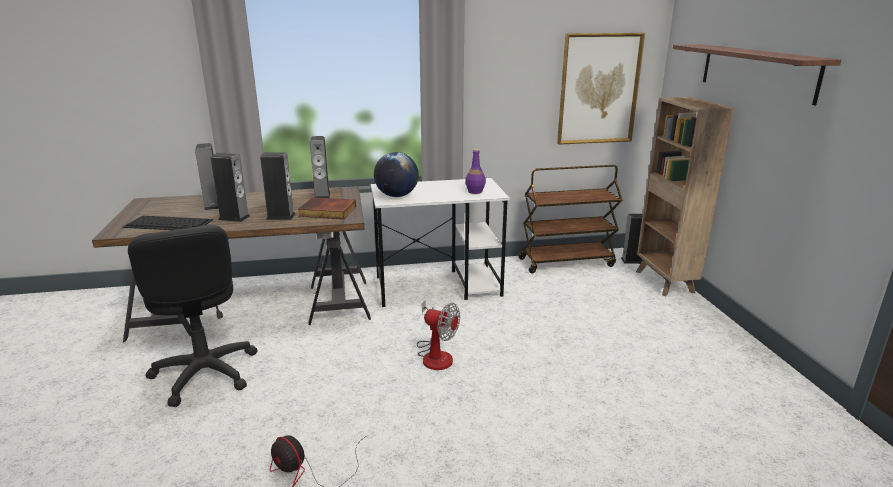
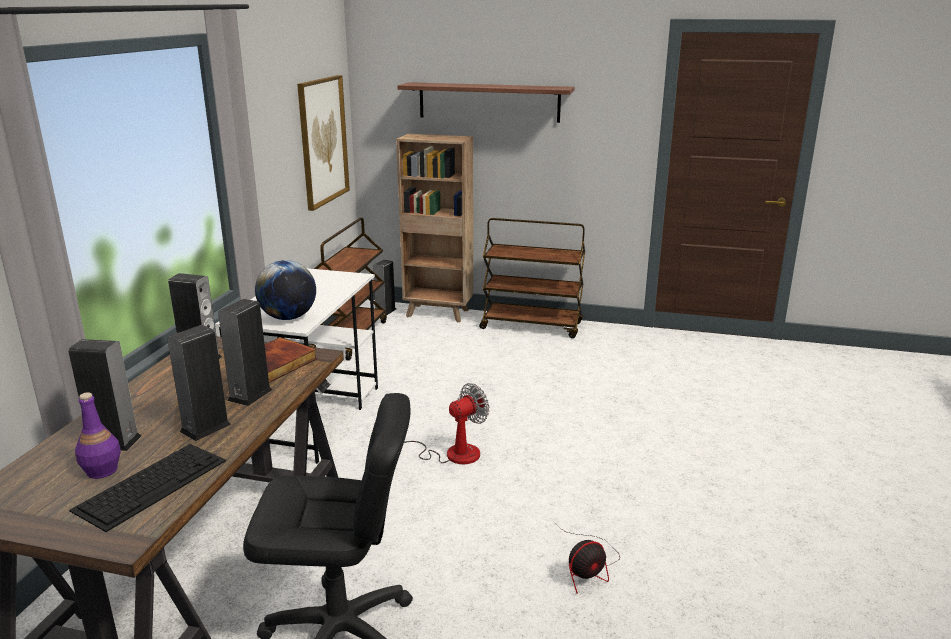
camera: 65 degrees left, 0 degrees up
(475, 192) = (334, 282): purple bottle -> purple bottle (102, 471)
(718, 334) = (532, 326): none -> brown cart

